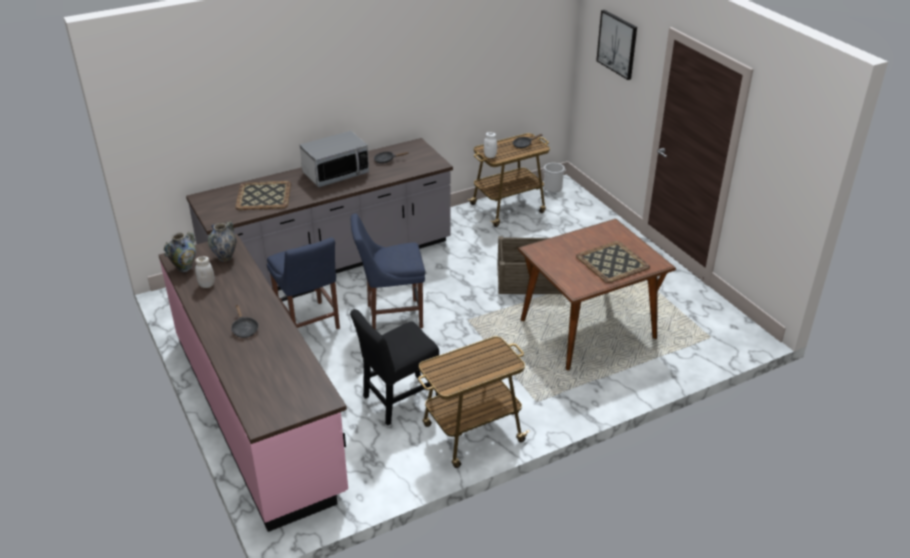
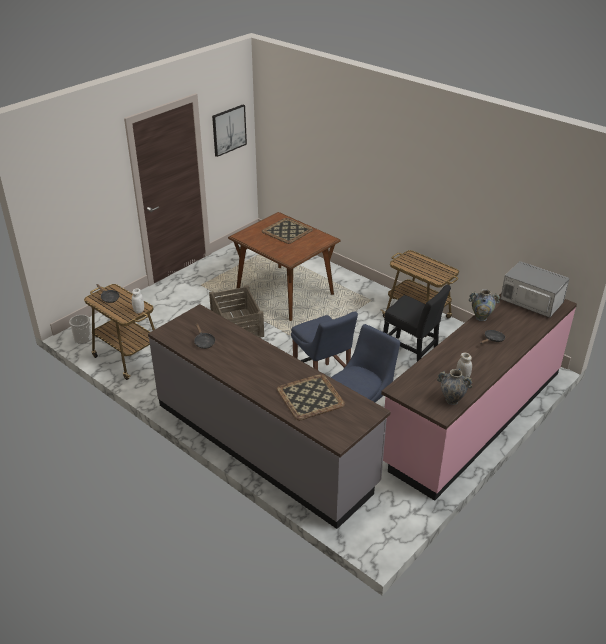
camera: 110 degrees left, 0 degrees up
(225, 257) = (420, 383): vase -> vase (481, 318)
(336, 173) = (244, 365): microwave -> microwave (531, 302)
(617, 44) = (77, 173): picture -> picture (229, 130)

